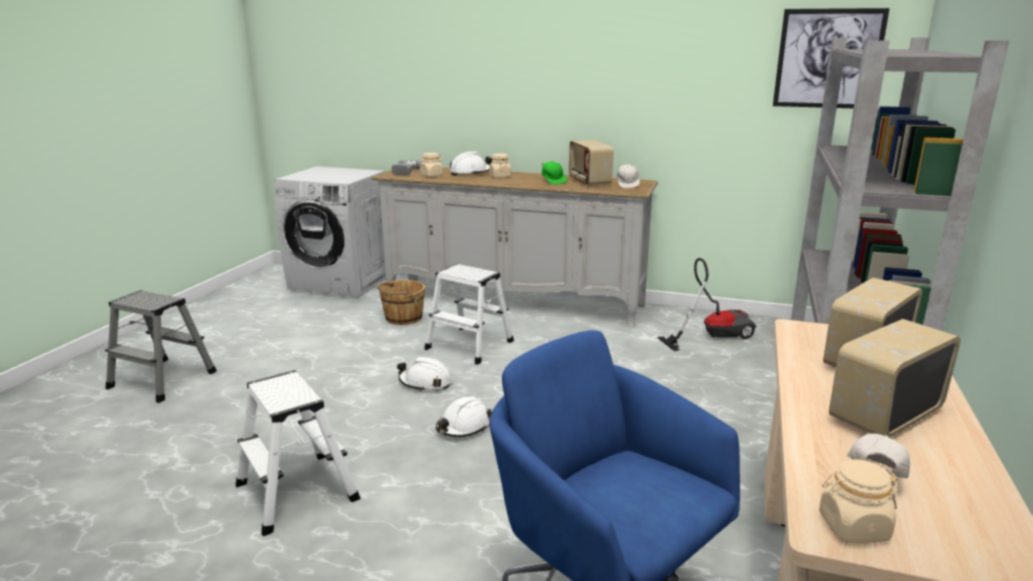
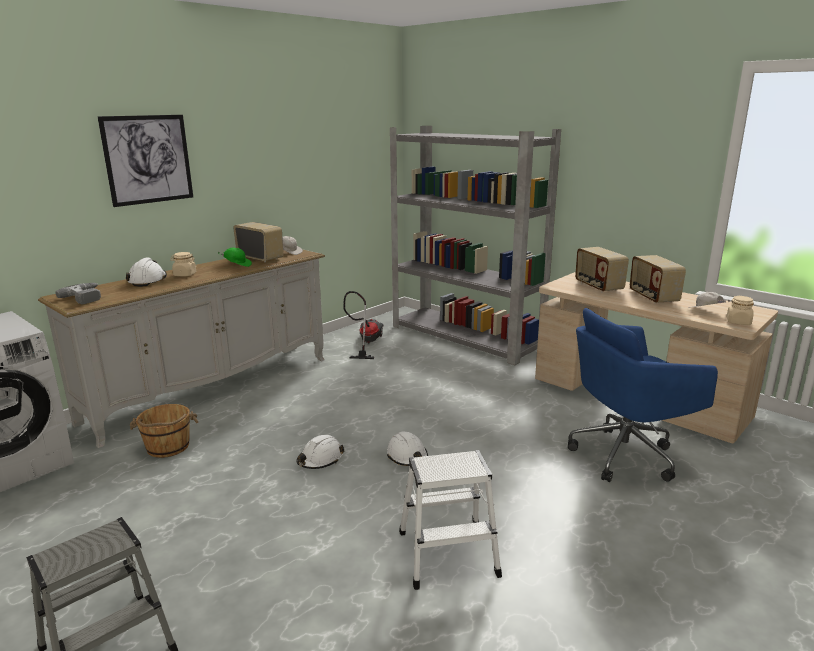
camera: 65 degrees left, 0 degrees up
(431, 175) = (124, 293): beige jar -> none
(470, 345) = (273, 426): white step ladder -> none
(588, 182) = (260, 258): radio -> radio turned 150 degrees counterclockwise
(828, 59) = (365, 141): picture -> picture (148, 159)

